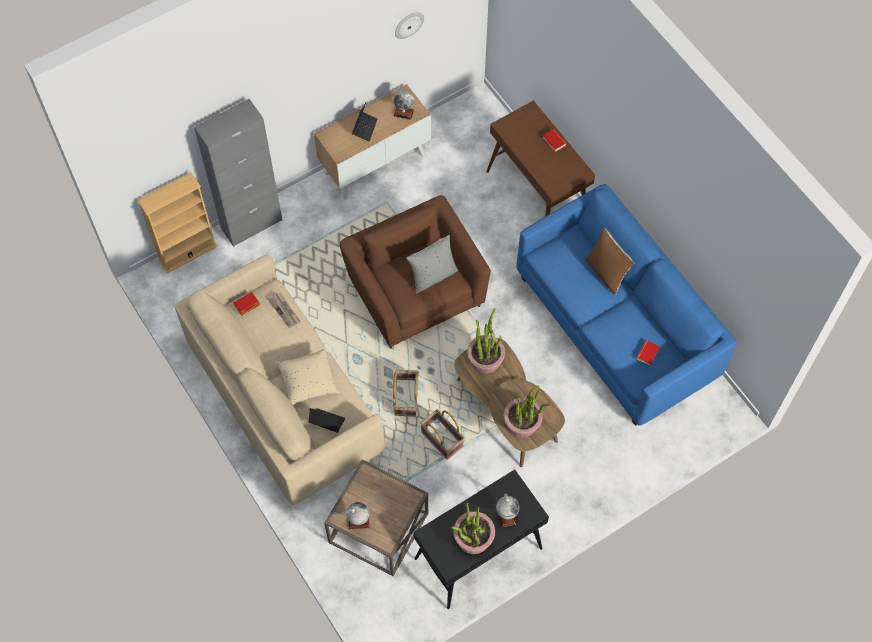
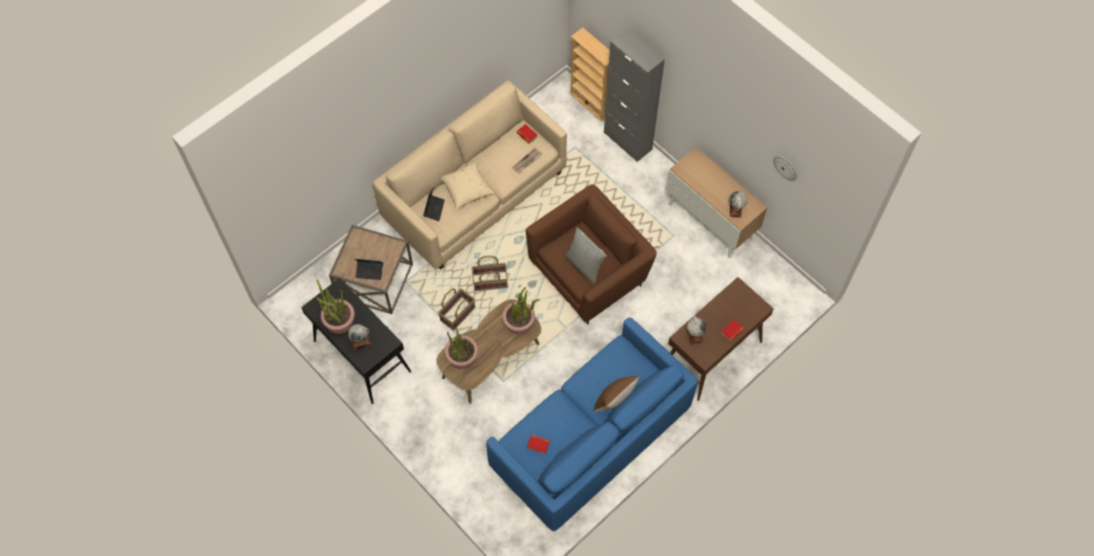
camera: 80 degrees right, 0 degrees up
(358, 522) = (355, 247): globe -> globe (694, 335)
(364, 128) = (711, 183): laptop -> laptop (369, 271)

